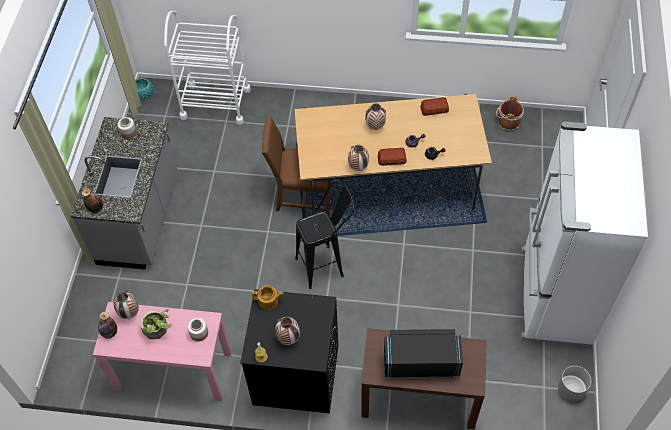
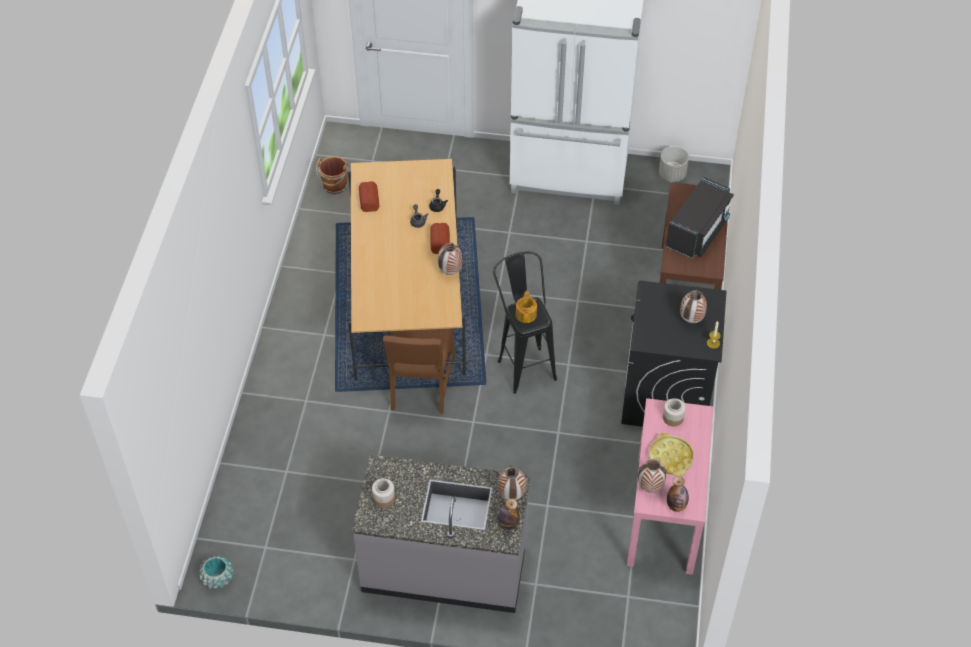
camera: 90 degrees left, 5 degrees down
(158, 330) = (670, 457): potted plant -> yellow tray
(215, 103) = (252, 485): white cart -> none
(268, 301) = (646, 337): teapot -> teapot (526, 314)
(375, 127) = (390, 254): vase -> vase (511, 495)
(421, 362) = (697, 232): black microwave -> black microwave turned 150 degrees counterclockwise

